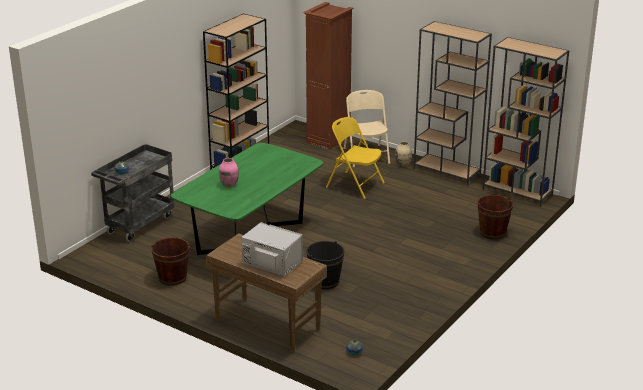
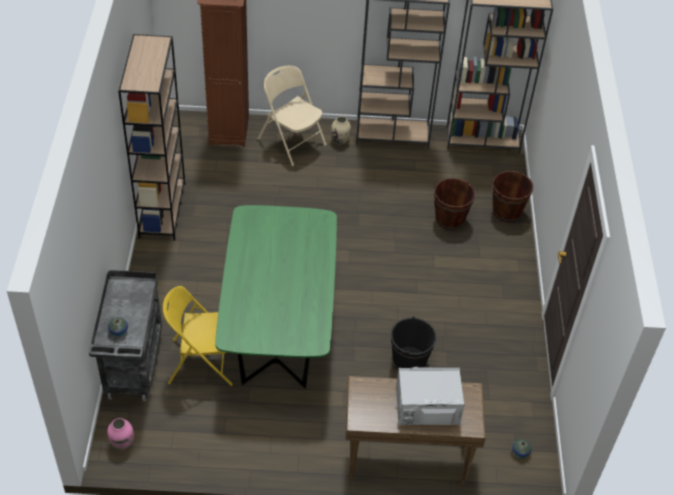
camera: 35 degrees left, 20 degrees up
(172, 278) = (246, 435): brown bucket -> brown bucket (450, 219)
(229, 184) = (267, 298): pink vase -> pink vase (122, 443)
(355, 185) = (318, 195): yellow chair -> yellow chair (202, 361)

